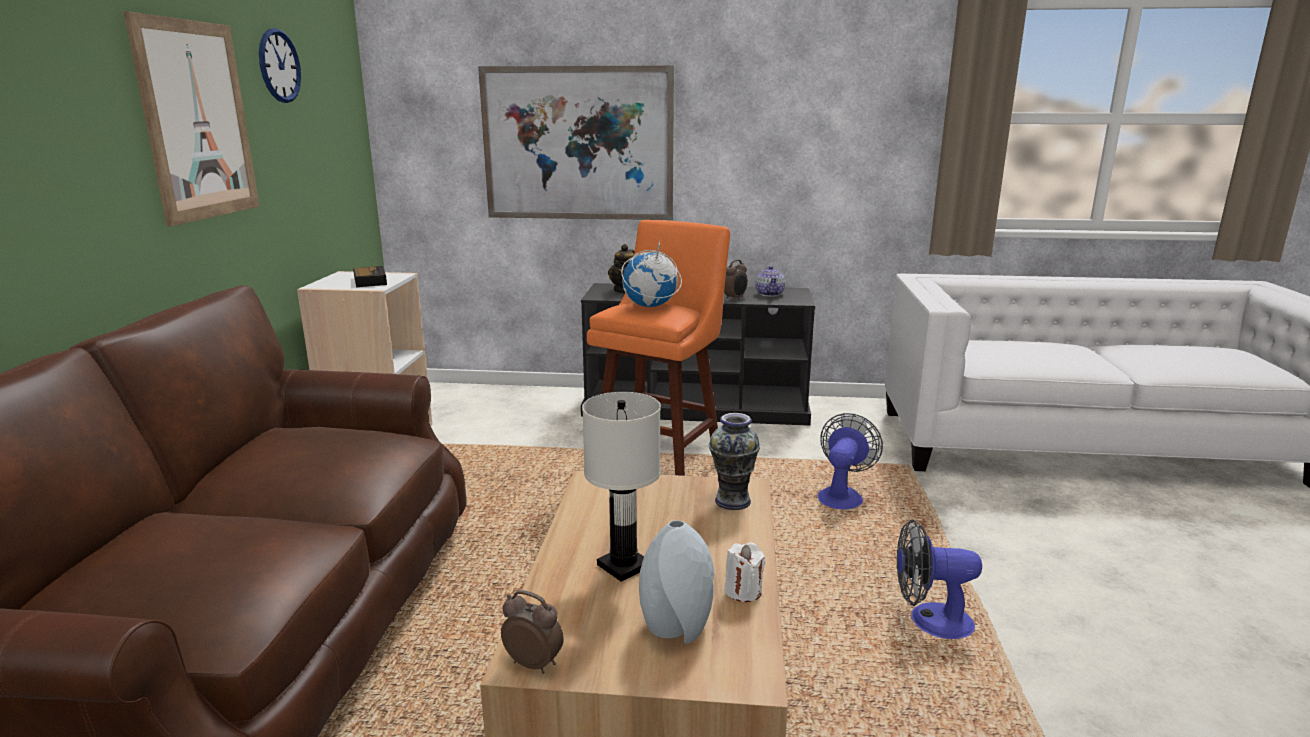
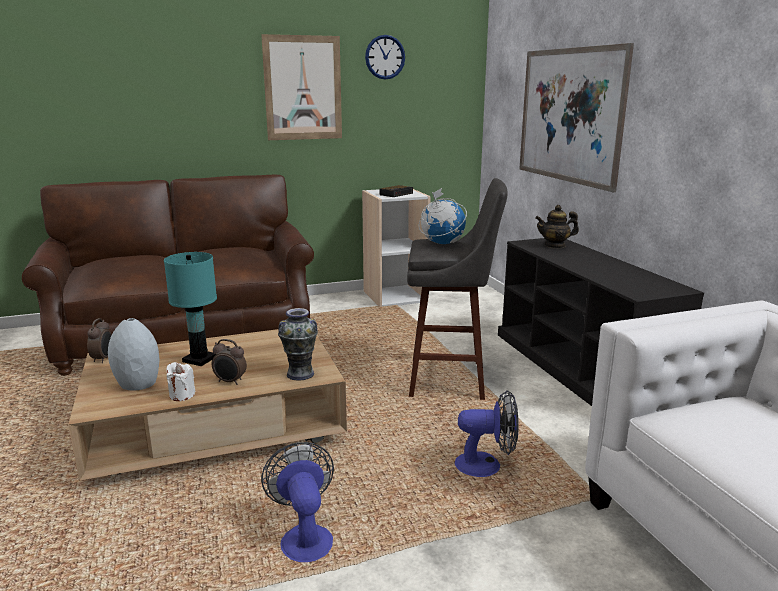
camera: 65 degrees right, 0 degrees up
(623, 566) = (199, 359): white table lamp -> turquoise table lamp
(661, 466) = (451, 379): orange stool -> grey stool
(735, 298) = (600, 274): alarm clock -> alarm clock (230, 382)
(770, 294) = (643, 282): teapot -> none

